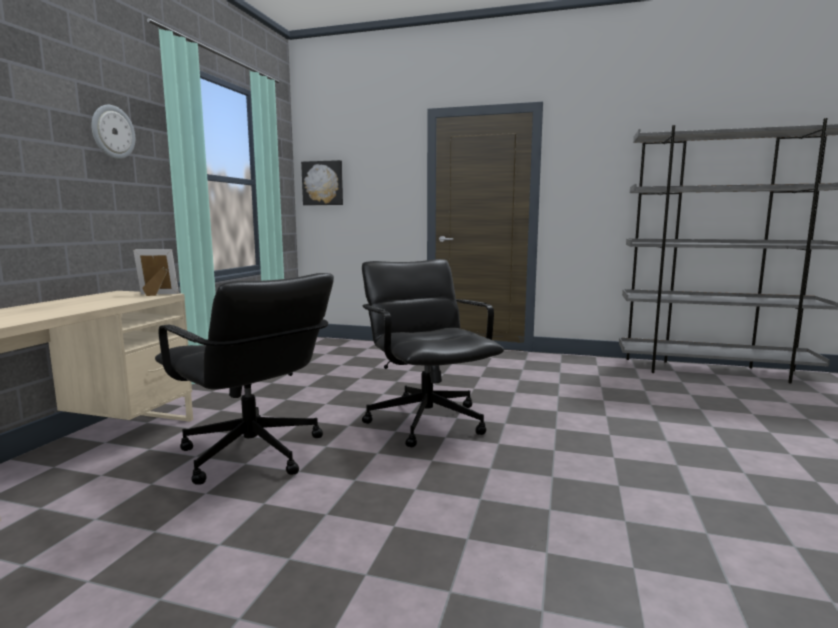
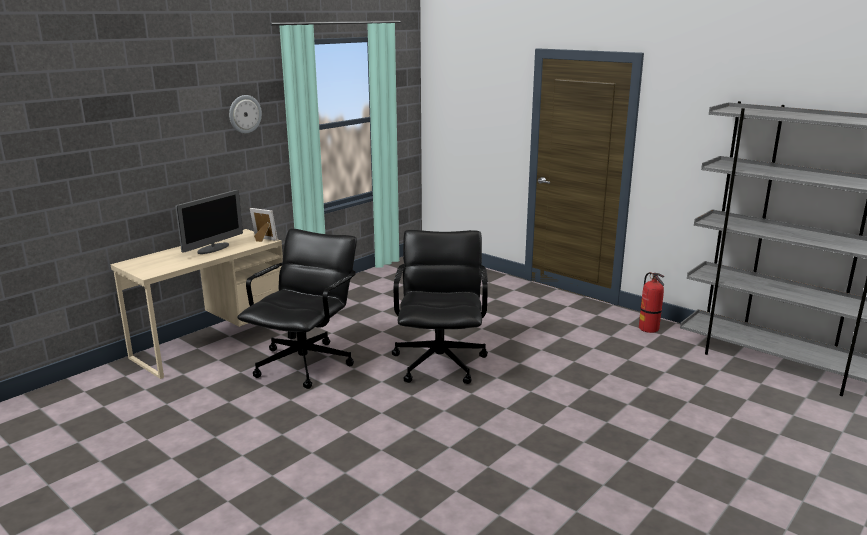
camera: 25 degrees right, 10 degrees up
(80, 304) = (213, 248): none -> monitor
(252, 454) = (305, 364): black office chair -> black office chair turned 135 degrees counterclockwise
(323, 183) = (443, 110): picture -> none
(582, 363) = (649, 329): none -> fire extinguisher

